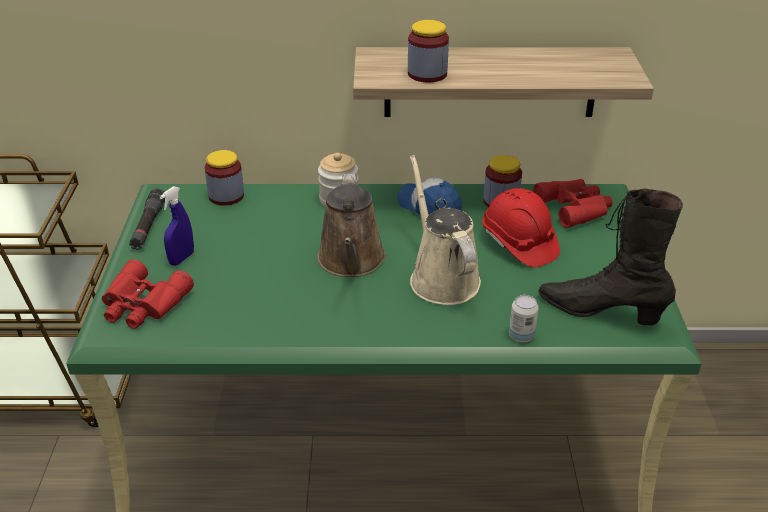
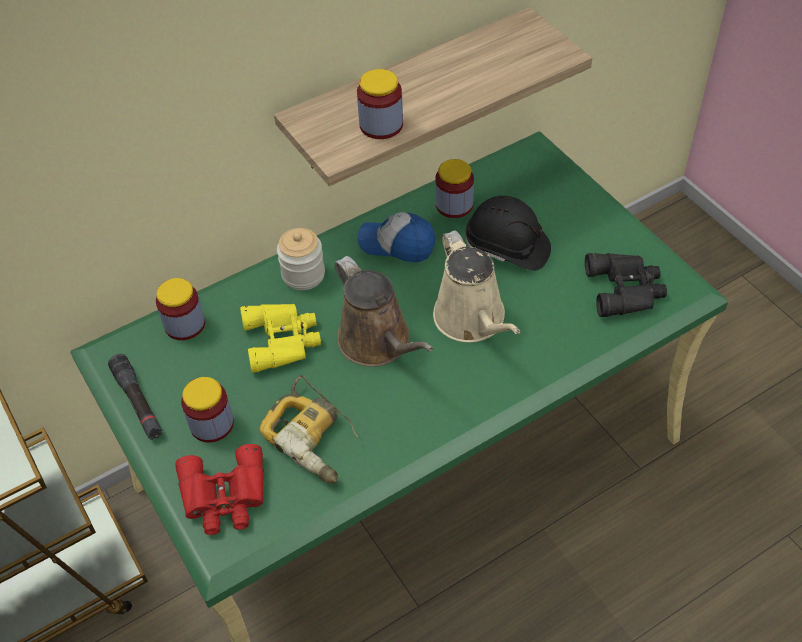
camera: 30 degrees left, 15 degrees up
(181, 258) = (212, 424): blue spray bottle -> jar
(243, 298) = (314, 437): none -> power drill
(283, 231) = (283, 340): none -> yellow binoculars
(441, 278) = (472, 320): beige watering can -> beige watering can turned 150 degrees counterclockwise
(518, 244) = (507, 248): red hard hat -> black hard hat
(521, 336) = (585, 349): can -> none
(576, 207) = (523, 181): red binoculars -> none
(601, 311) = (626, 289): black boot -> black binoculars

